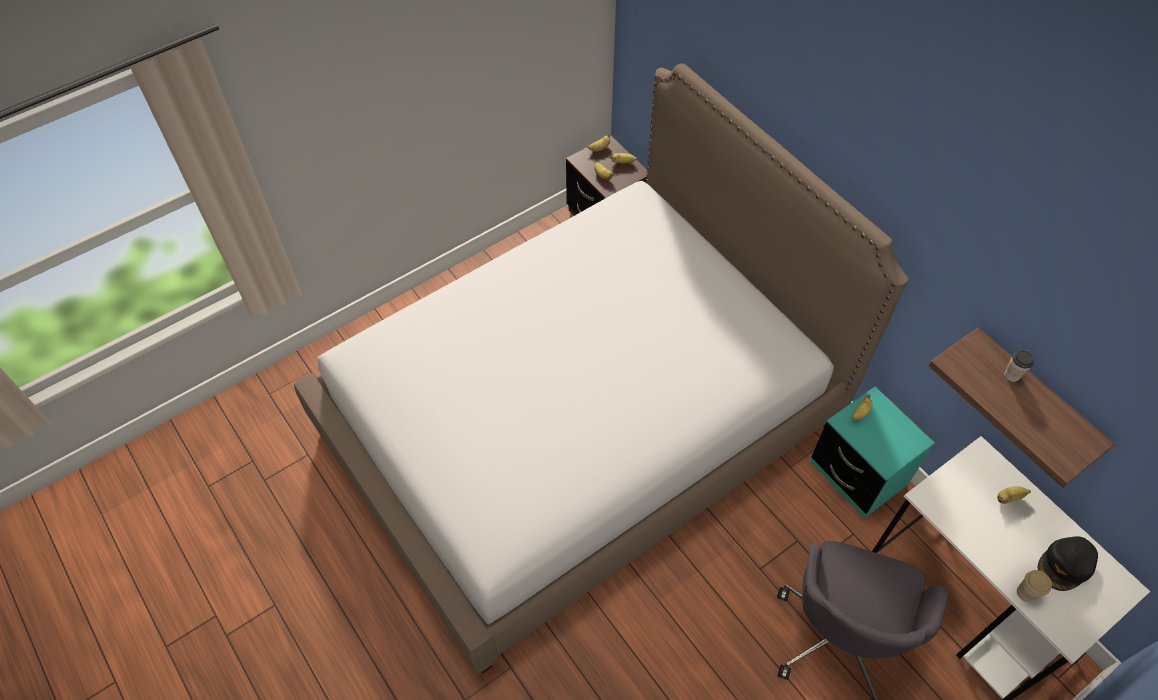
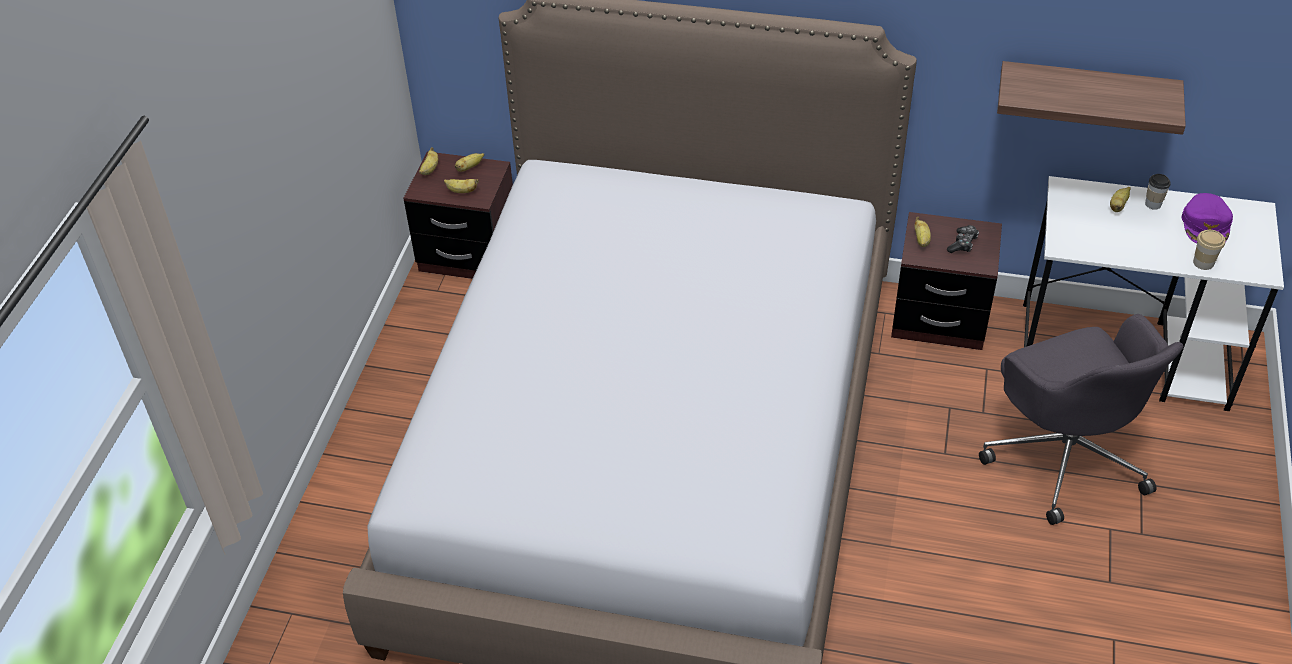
camera: 40 degrees left, 10 degrees down
(857, 474) = (939, 319): turquoise nightstand -> brown nightstand
(887, 437) = (962, 244): none -> game controller
(1012, 375) = (1065, 78): cup -> cup (1153, 204)
(1065, 565) = (1206, 225): black cap -> purple cap

